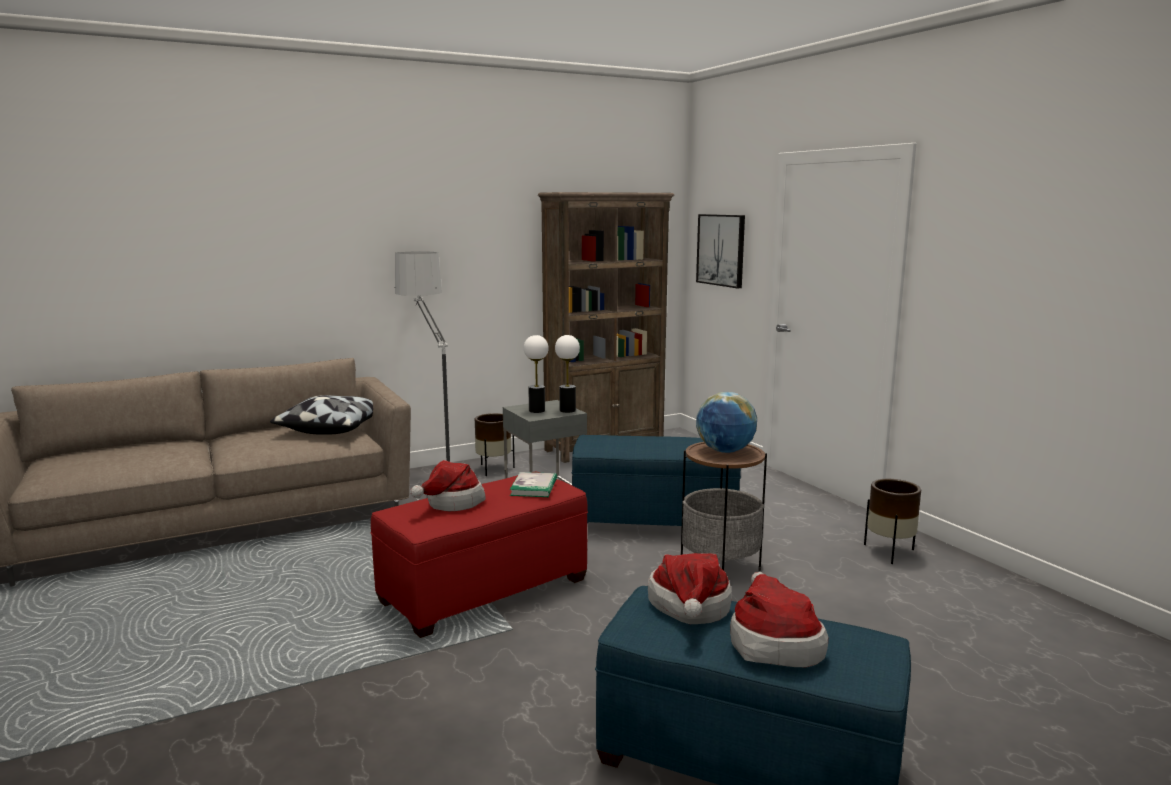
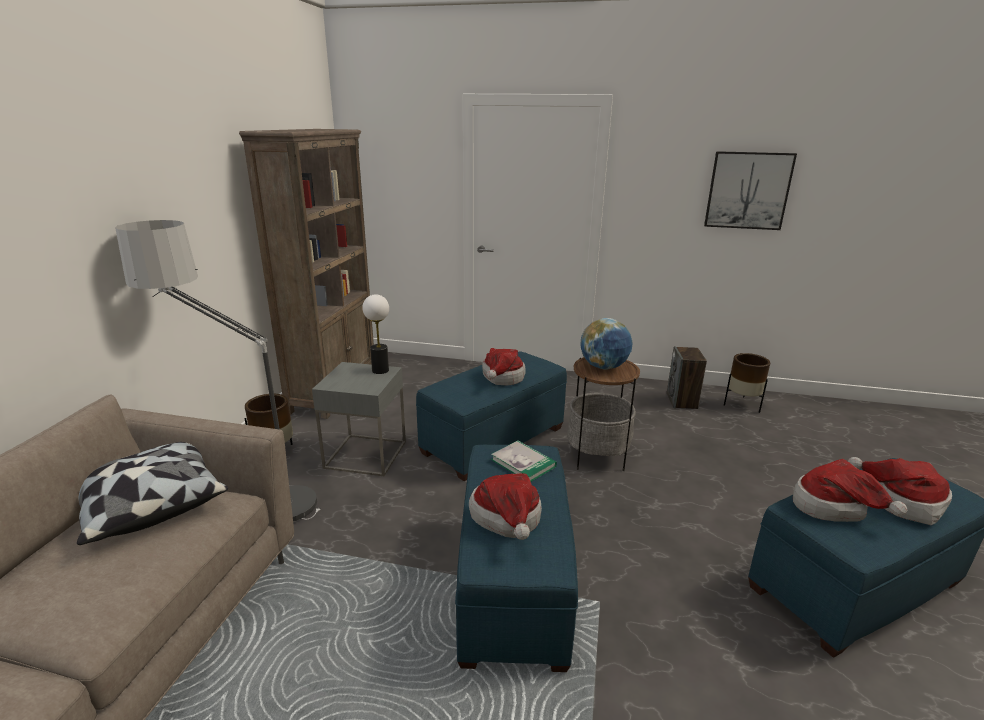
camera: 50 degrees left, 10 degrees up
(485, 590) = (512, 583): red ottoman -> blue ottoman
(536, 410) = (355, 381): table lamp -> none
(657, 446) = (501, 378): none -> hat
(721, 250) = (394, 184): picture -> picture (748, 190)
(889, 552) = (638, 397): brown planter -> brown planter (741, 404)
(943, 576) = (682, 401): none -> speaker

